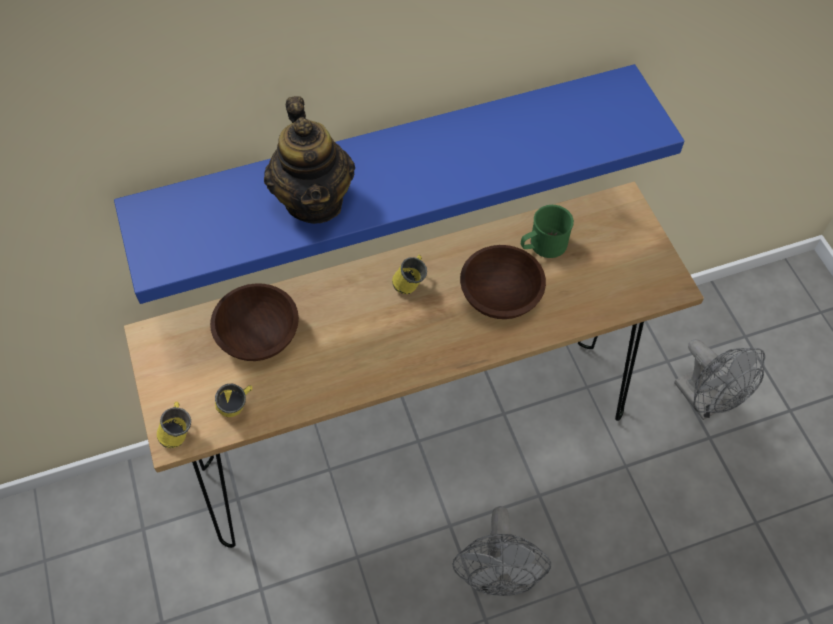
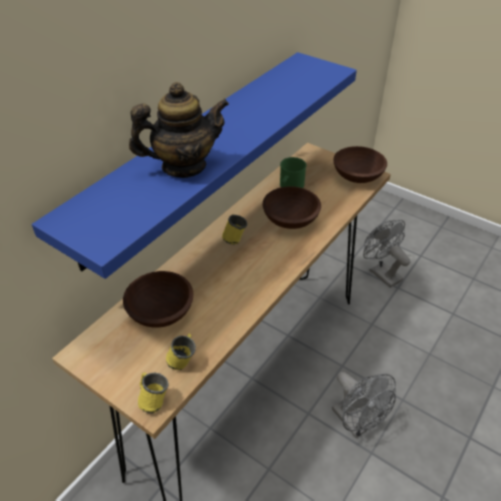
camera: 35 degrees left, 15 degrees down
(314, 200) = (183, 166): teapot -> teapot turned 60 degrees counterclockwise
(651, 275) = (356, 176): none -> brown bowl
(705, 402) = (381, 273): grey fan -> grey fan turned 150 degrees counterclockwise

